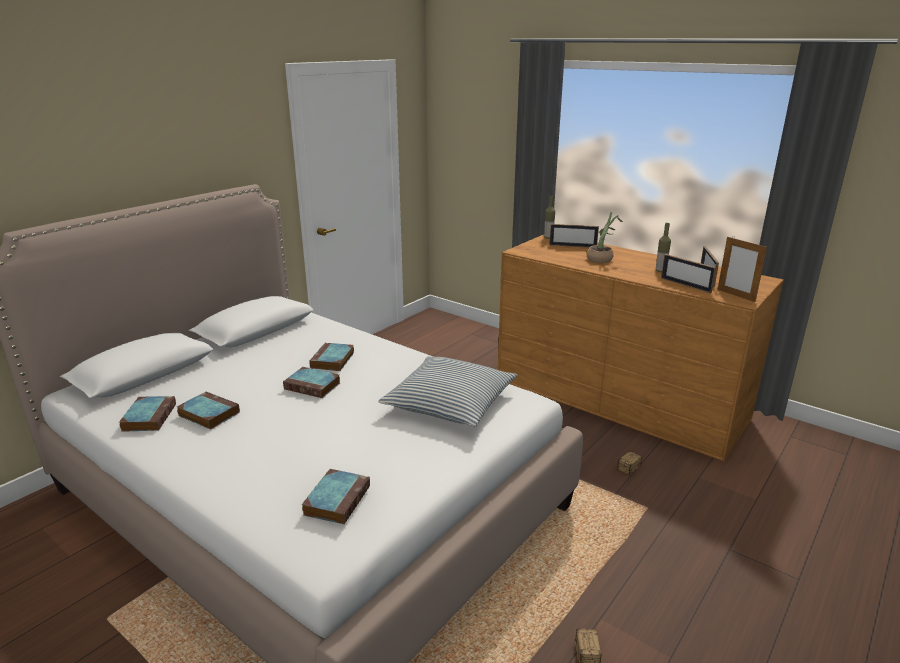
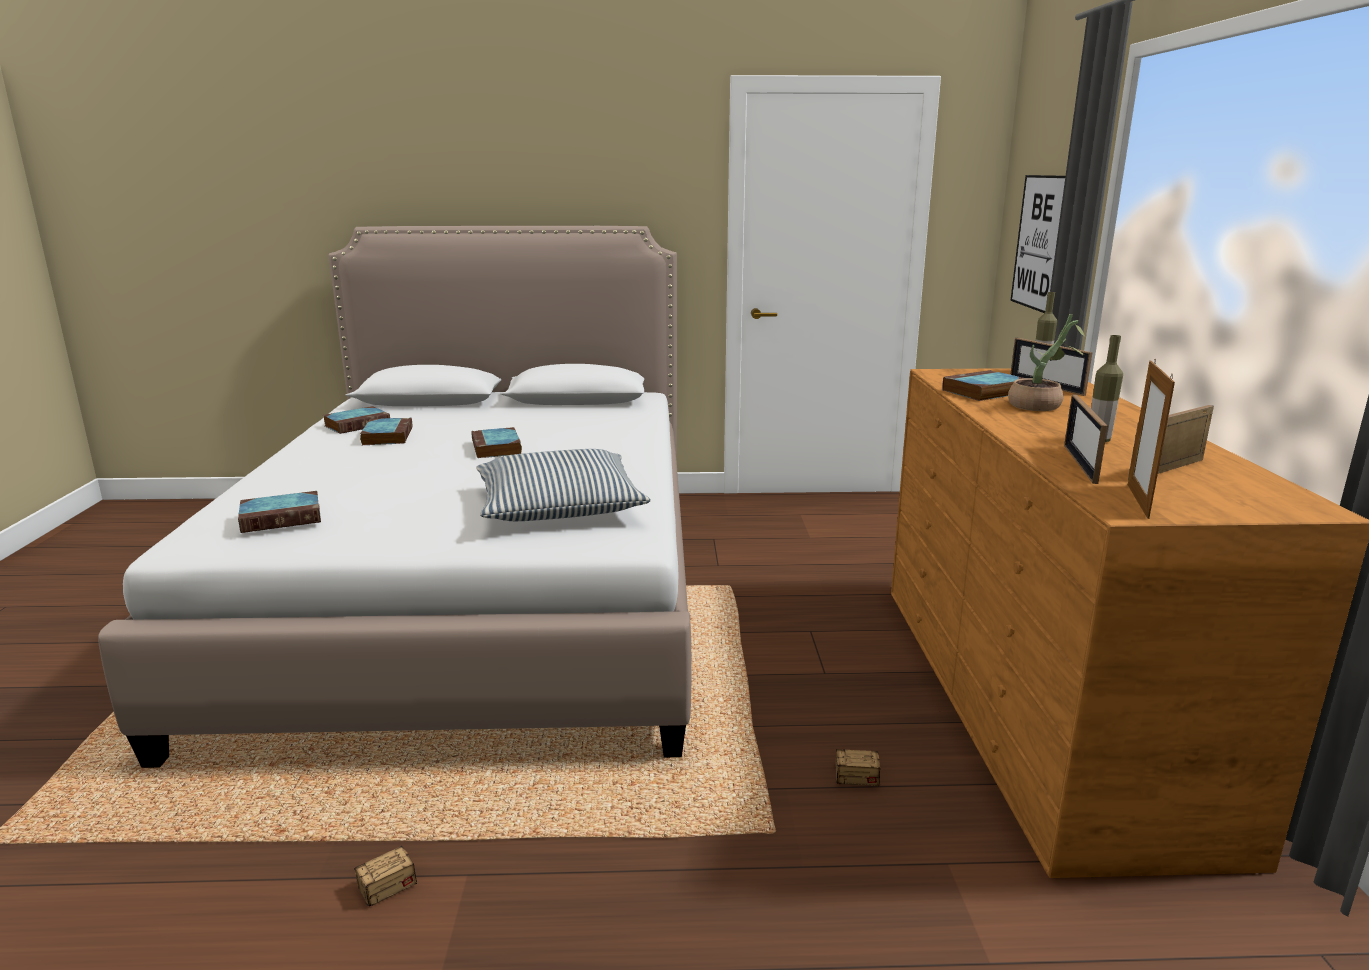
camera: 50 degrees right, 5 degrees down
(332, 360) = (566, 438): book -> book (983, 392)
(477, 160) = (1039, 242): none -> picture

